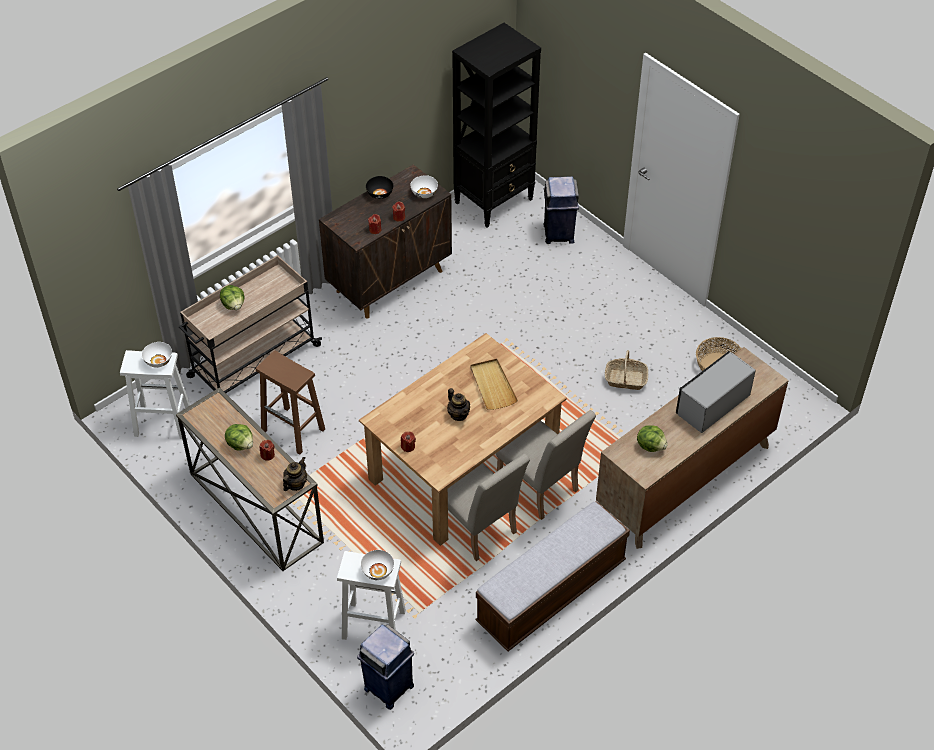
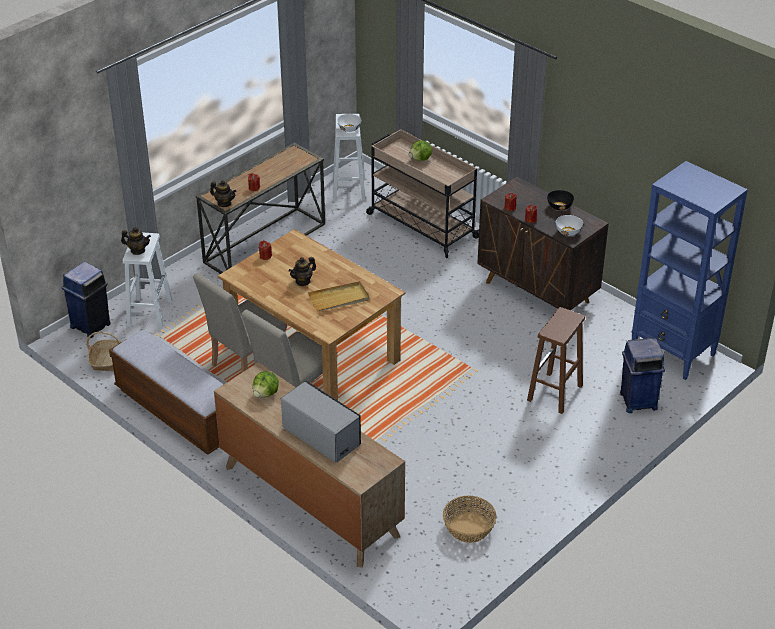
camera: 85 degrees right, 10 degrees down
(241, 444) = (264, 174): lettuce -> none
(294, 430) = (347, 254): brown stool -> brown stool (554, 393)
(377, 571) = (137, 250): white bowl -> teapot
(494, 201) = (673, 353): black bookcase -> blue bookcase
(625, 379) = (438, 456): basket -> basket (107, 360)

